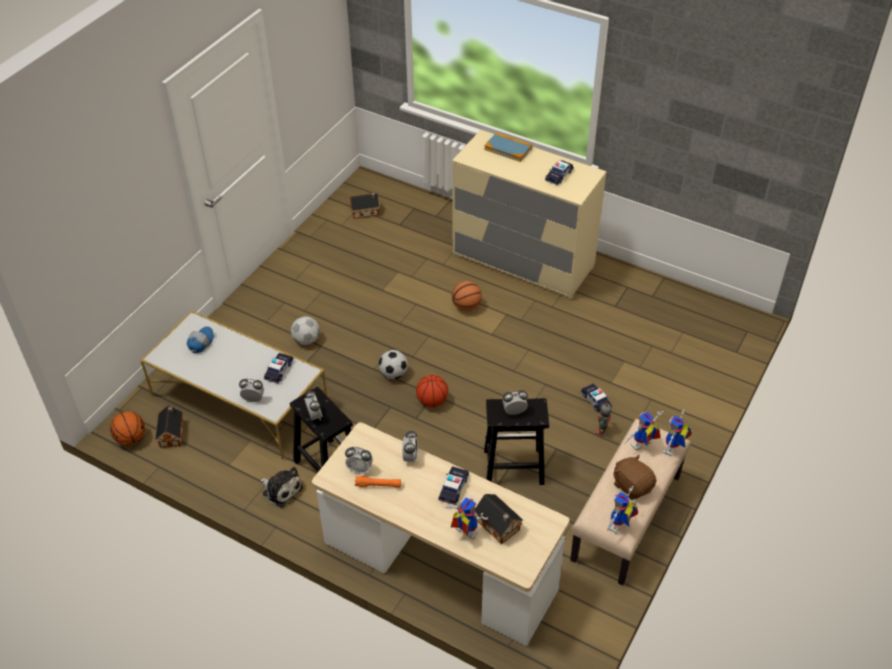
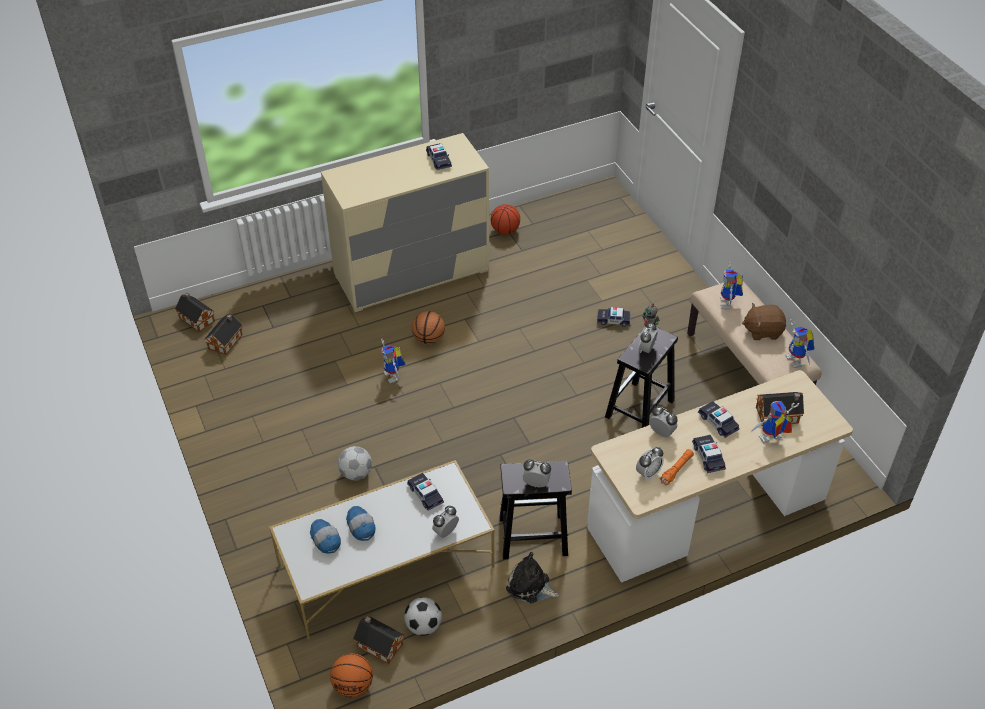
camera: 55 degrees left, 0 degrees up
(224, 353) = (360, 526): none -> cap
(281, 489) = (530, 586): plush toy -> plush toy turned 135 degrees counterclockwise
(372, 187) = (196, 319): none -> toy house
(393, 374) = (462, 431): football -> football (423, 626)
(409, 499) = (708, 456): none -> toy car
(432, 401) = (520, 422): basketball -> basketball (505, 231)
(508, 149) = (368, 169): book -> none
(673, 450) = (746, 289): toy robot -> toy robot (394, 376)

